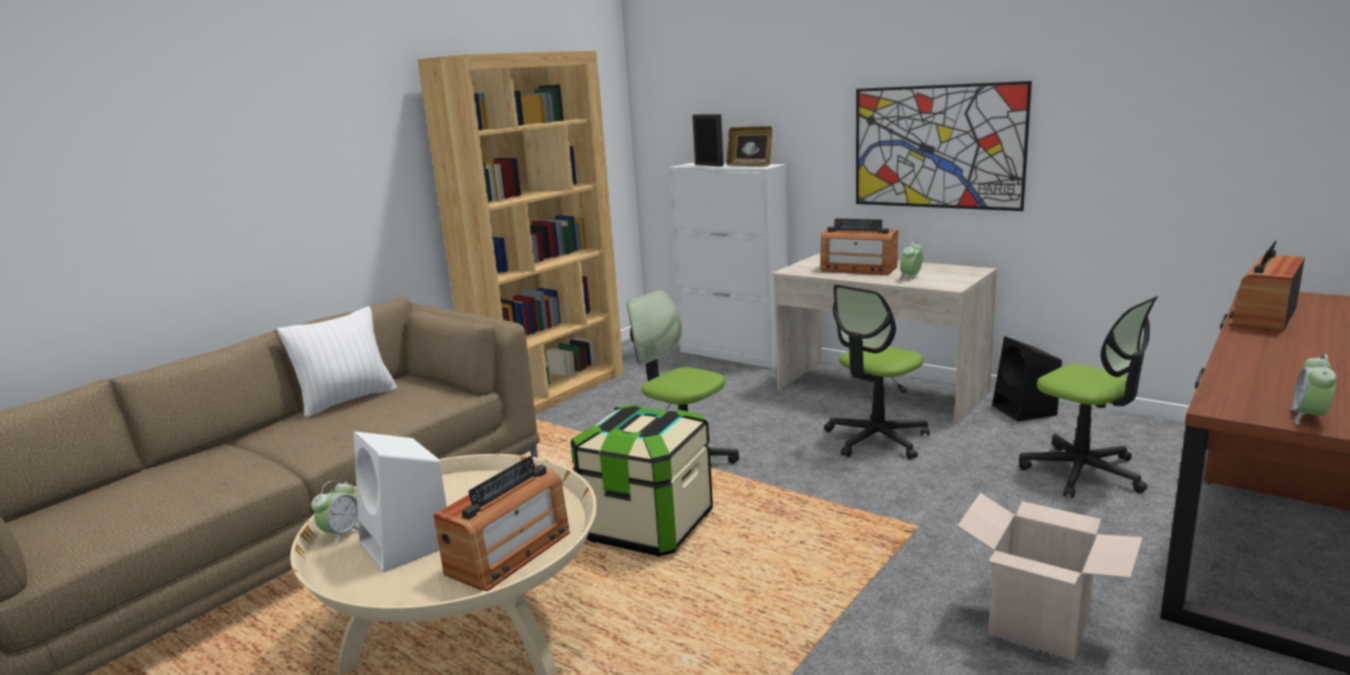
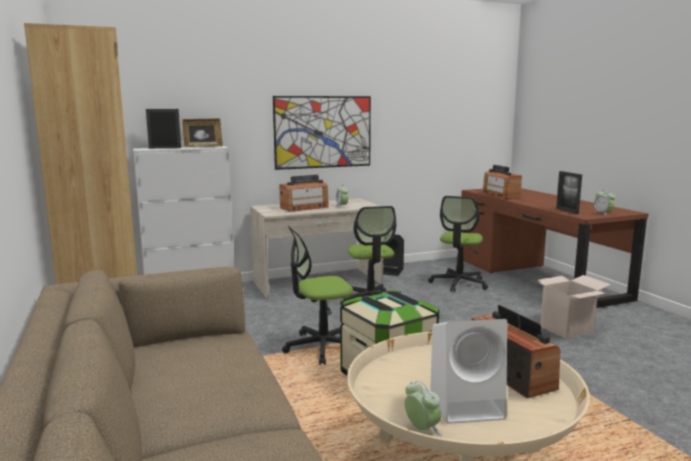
camera: 60 degrees left, 5 degrees down
(347, 400) = (149, 378): white pillow -> none
(1083, 472) = (458, 283): office chair -> office chair turned 120 degrees clockwise
(1242, 386) = (567, 211): none -> picture frame

